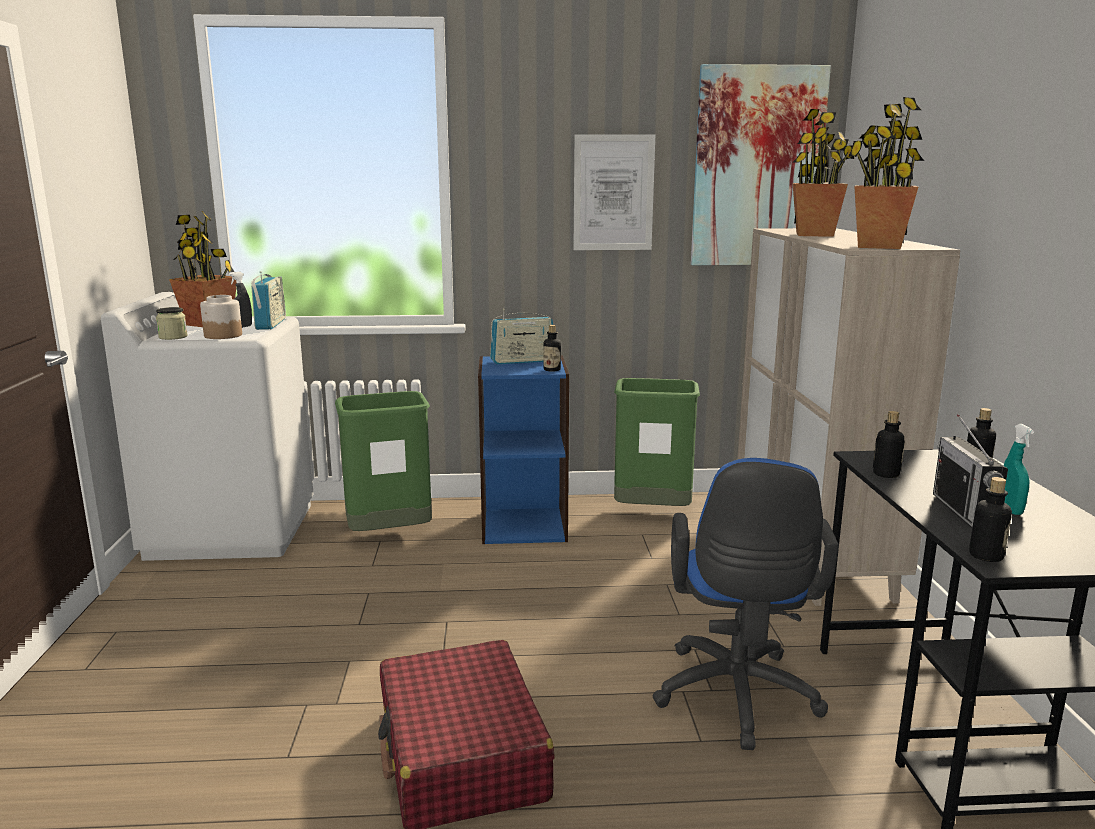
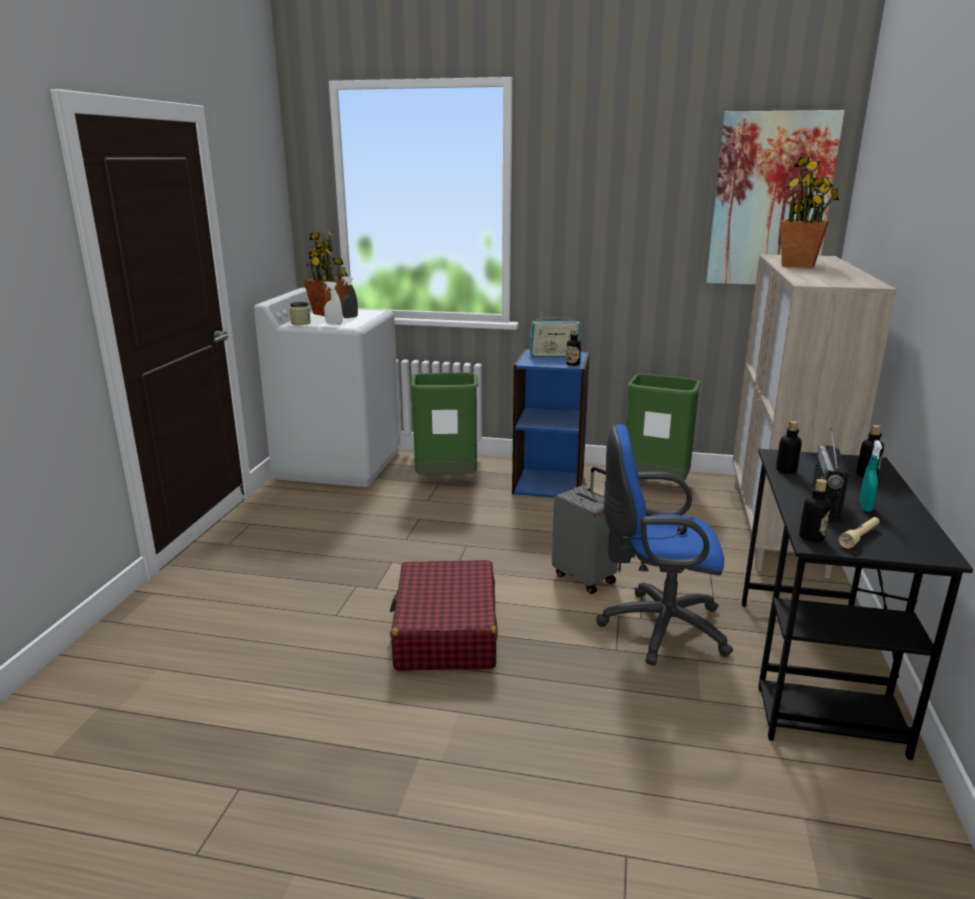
camera: 15 degrees right, 5 degrees up
(223, 335) = (334, 324): jar -> white spray bottle
(271, 324) = (371, 316): radio -> none
(613, 193) = (643, 220): picture -> none
(619, 644) = (585, 578): none -> grey suitcase
(736, 700) = (656, 627): blue office chair -> blue office chair turned 75 degrees clockwise
(879, 246) = (828, 282): potted plant -> none
(1038, 548) = (859, 537): none -> beige flashlight

